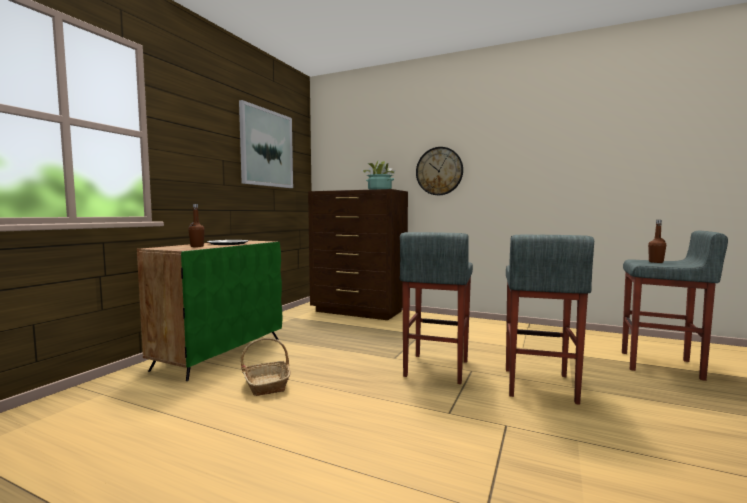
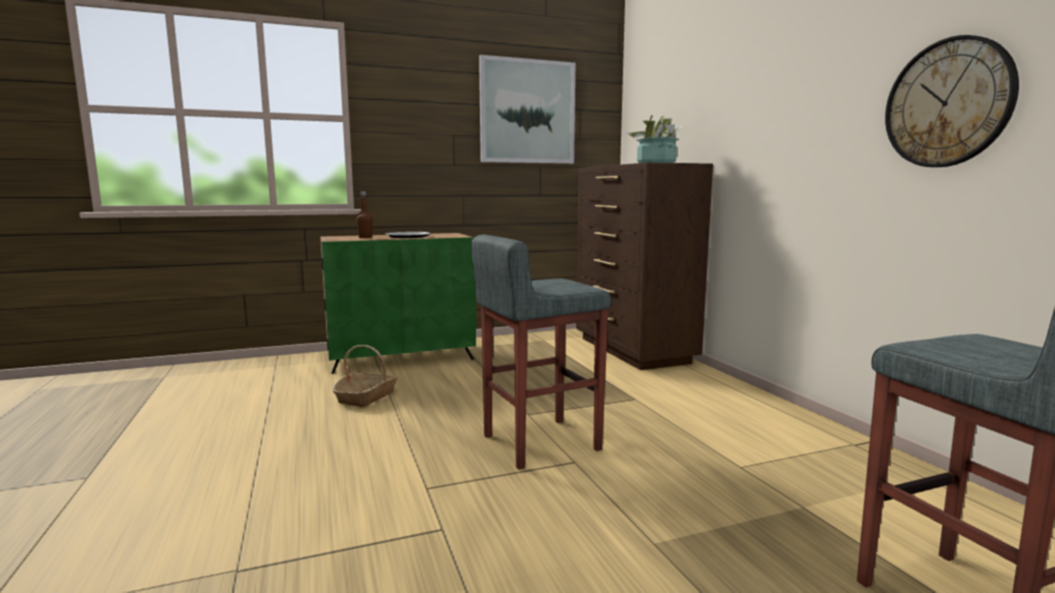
camera: 45 degrees right, 5 degrees up
(439, 171) = (757, 124): wall clock -> wall clock (947, 103)
(538, 385) = (607, 517): grey stool -> none
(656, 262) = (992, 350): brown bottle -> none

